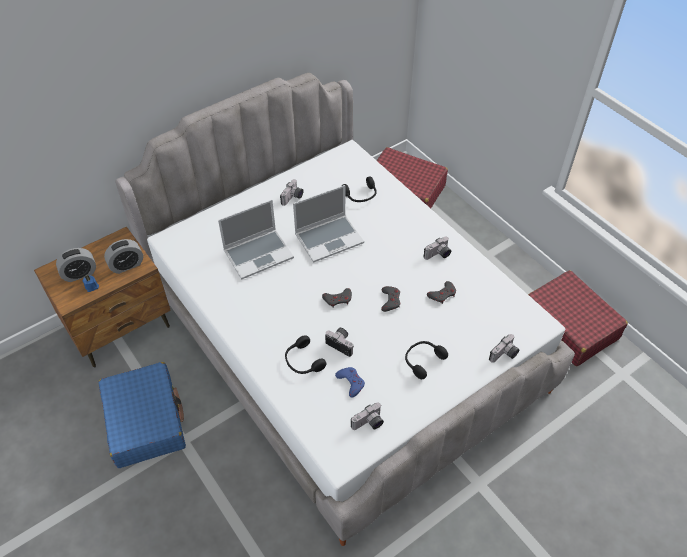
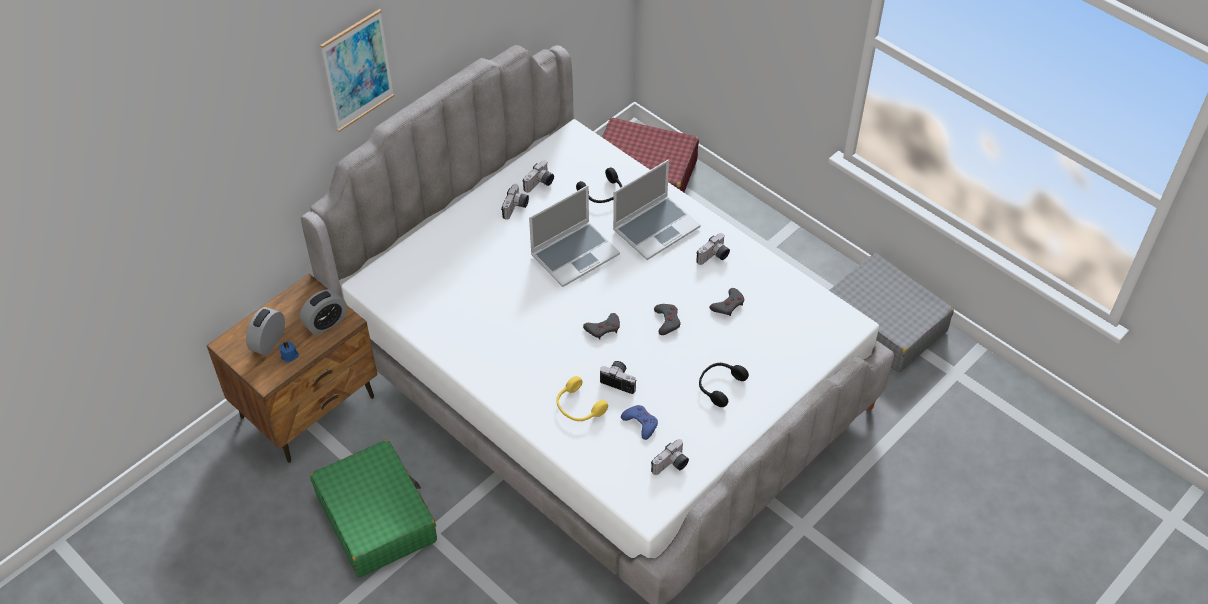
camera: 10 degrees left, 0 degrees up
(80, 274) = (268, 342): alarm clock -> alarm clock turned 150 degrees clockwise
(145, 421) = (376, 517): blue suitcase -> green suitcase
(166, 67) = (357, 70): none -> picture
(259, 254) = (491, 285): laptop -> laptop (656, 228)
(303, 361) = (578, 407): black headphones -> yellow headphones
(504, 355) = (813, 366): camera -> camera (540, 184)
(569, 326) = (884, 324): red suitcase -> grey suitcase

